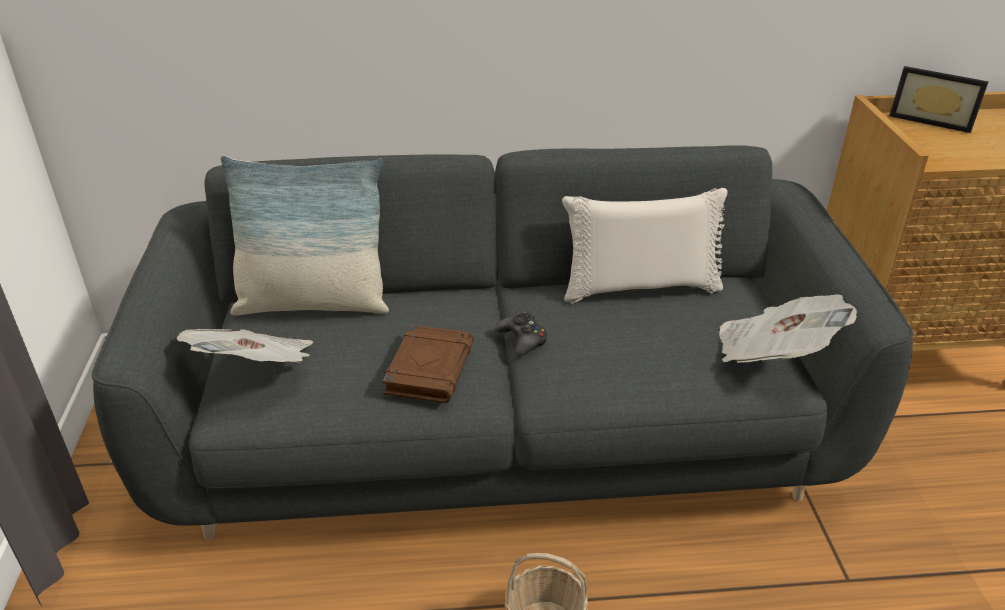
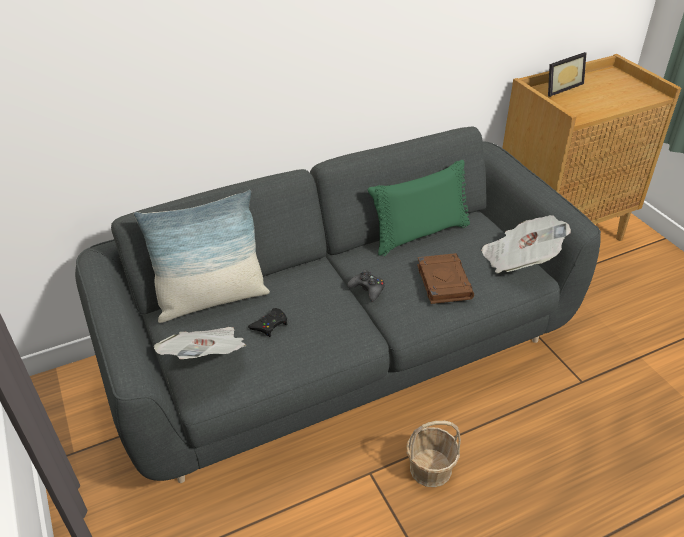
camera: 20 degrees left, 5 degrees up
(362, 351) = (269, 325): none -> black game controller
(429, 368) = (321, 325): brown book -> brown book (443, 281)
(640, 287) = (419, 234): white pillow -> green pillow
(931, 120) = (560, 87): picture frame -> picture frame turned 45 degrees counterclockwise

